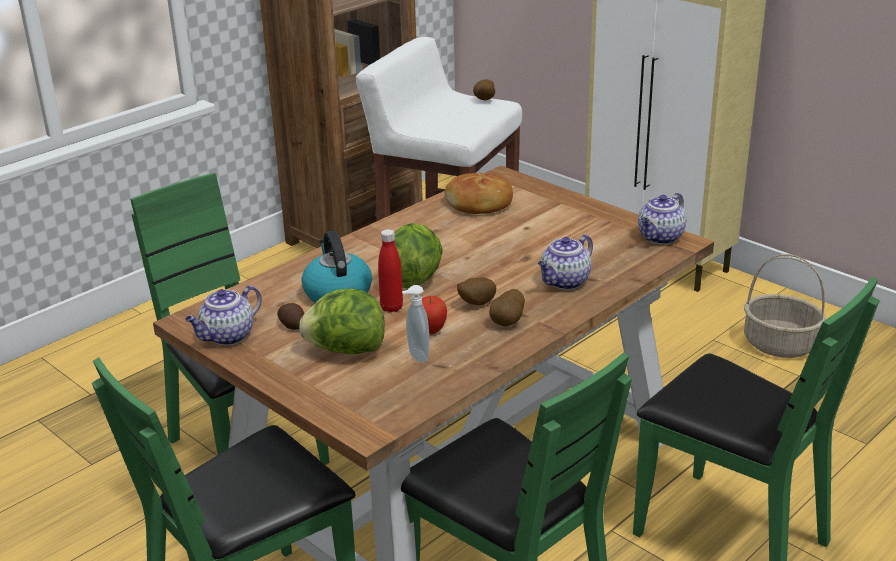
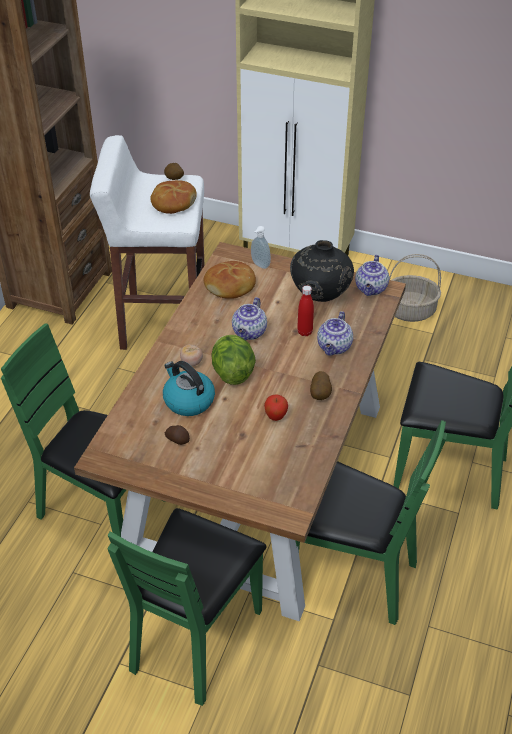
camera: 25 degrees left, 15 degrees up
(227, 336) = (140, 464): teapot -> teapot (249, 333)
(346, 350) = (231, 451): lettuce -> none
(372, 260) = (191, 362): none -> tomato
(391, 308) = (235, 403): red bottle -> red bottle (304, 332)
(416, 356) = (281, 442): soap dispenser -> soap dispenser (259, 265)
(465, 118) = (173, 203): none -> bread
(475, 303) = (289, 383): potato -> none
(584, 233) = (319, 297): none -> black vase

